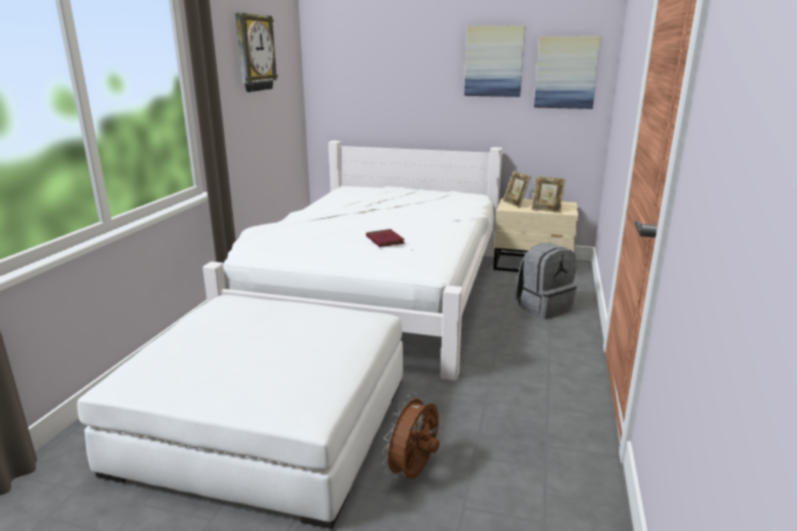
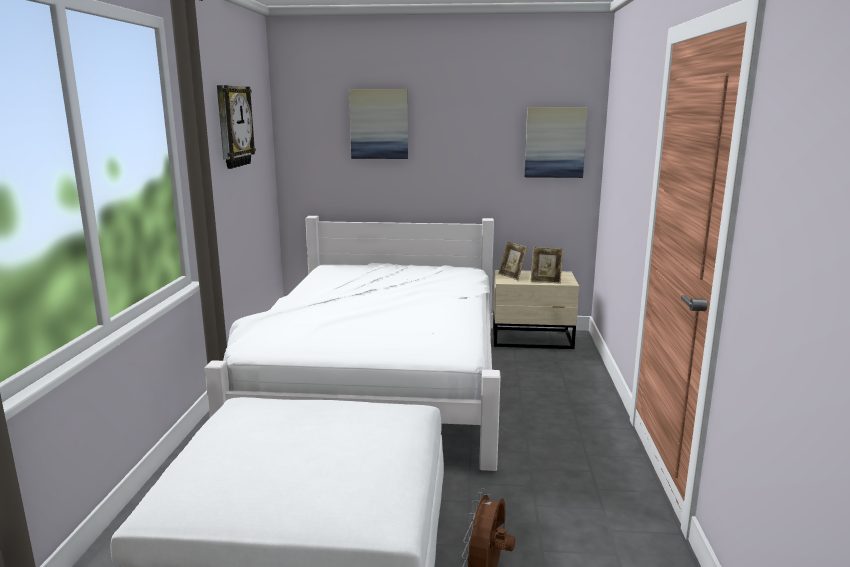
camera: 10 degrees left, 5 degrees down
(385, 240) = (399, 324): red book -> none
(494, 61) = (481, 131): picture -> picture (379, 124)
(543, 307) = (558, 383): grey backpack -> none

